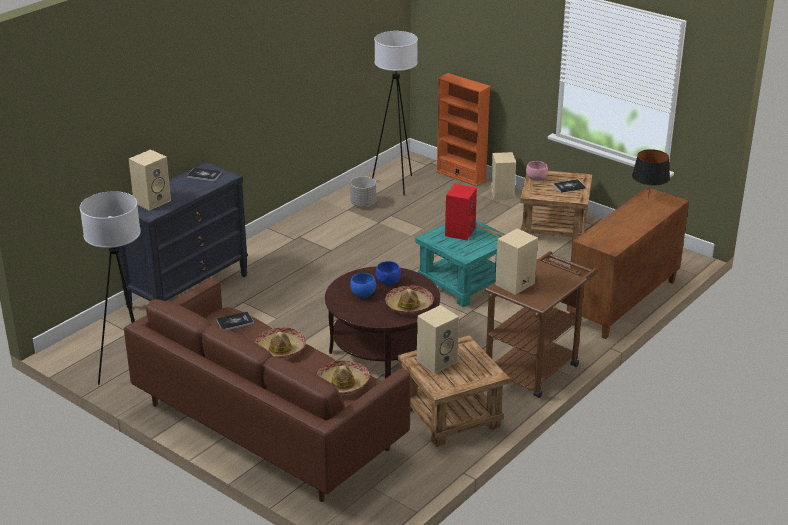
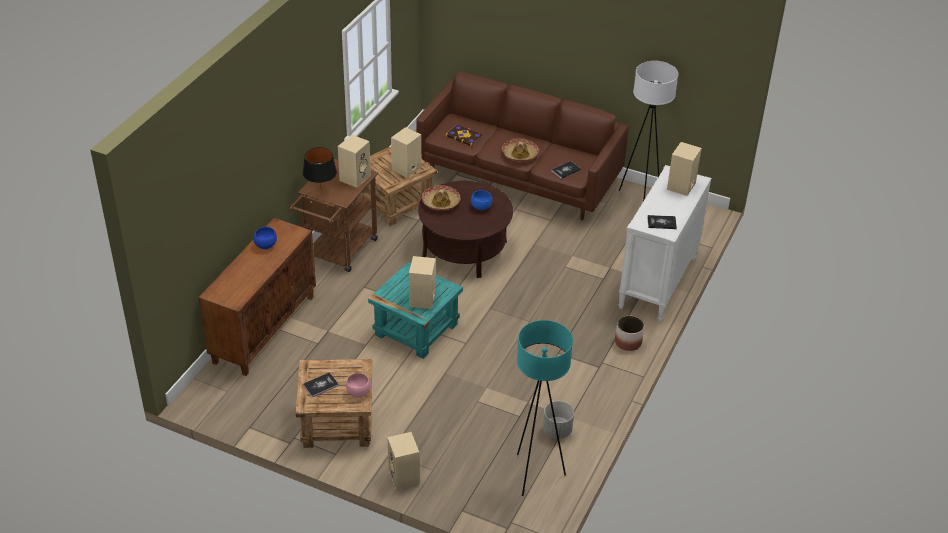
camera: 165 degrees right, 10 degrees up
(188, 291) = (658, 283): black dresser -> white dresser
(258, 250) = (628, 342): none -> planter
(343, 383) = (464, 136): hat -> book
(388, 282) = (465, 221): blue bowl -> blue bowl (265, 245)
(395, 184) = (534, 474): white floor lamp -> turquoise floor lamp
(459, 231) = (423, 300): red speaker -> beige speaker
(461, 176) = (461, 505): orange bookcase -> none
(648, 198) = (239, 293): black table lamp -> black table lamp (321, 190)

